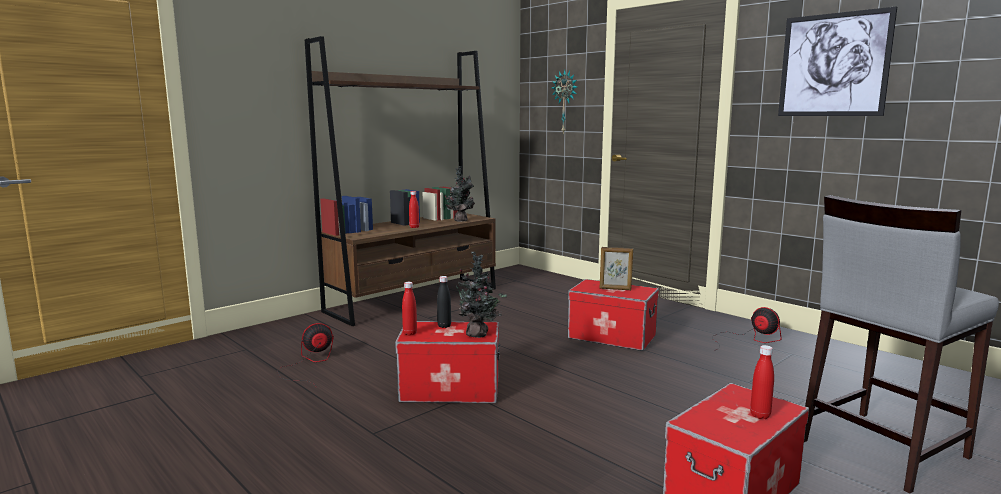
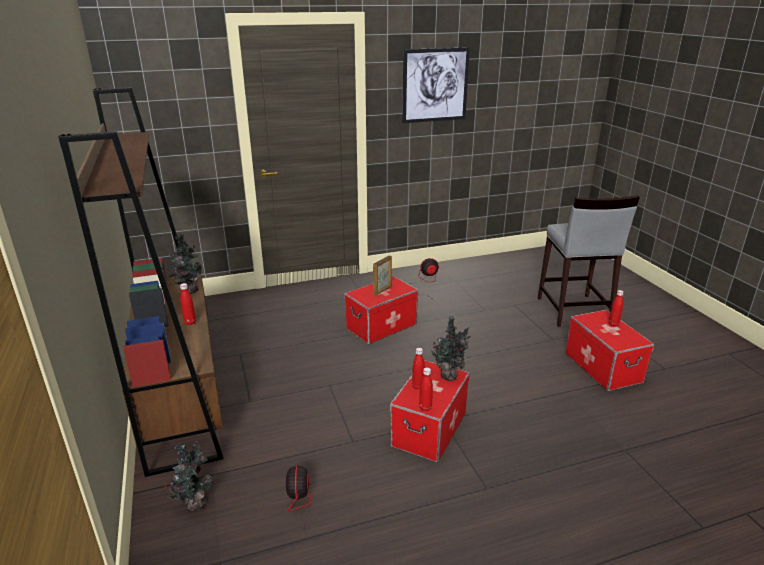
camera: 65 degrees left, 15 degrees up
(301, 329) = (194, 503): none -> potted plant
(444, 326) = (418, 386): black bottle -> red bottle
(565, 102) = (183, 123): wall clock -> none

